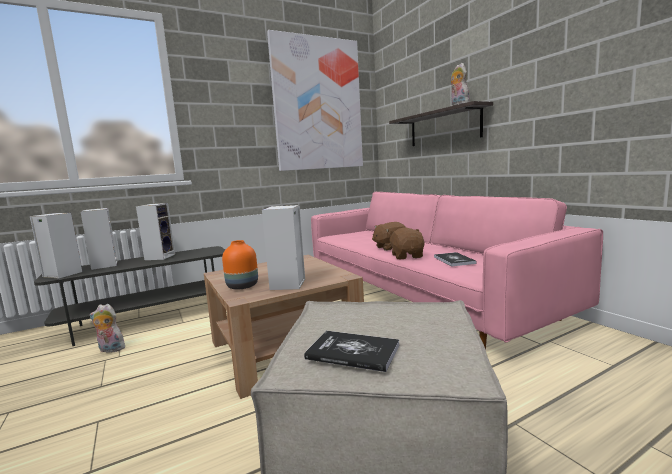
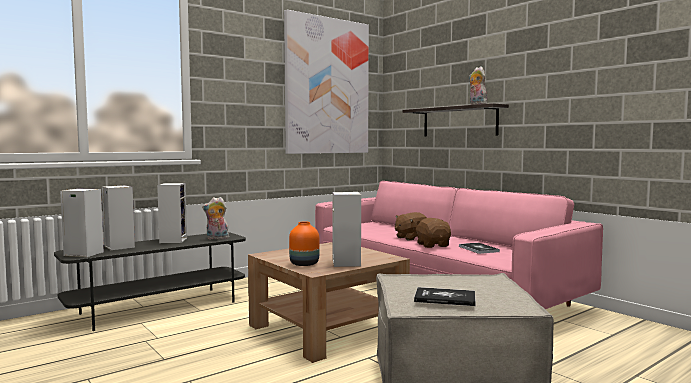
camera: 10 degrees left, 5 degrees down
(110, 350) = (141, 333): plush toy -> plush toy (216, 238)

